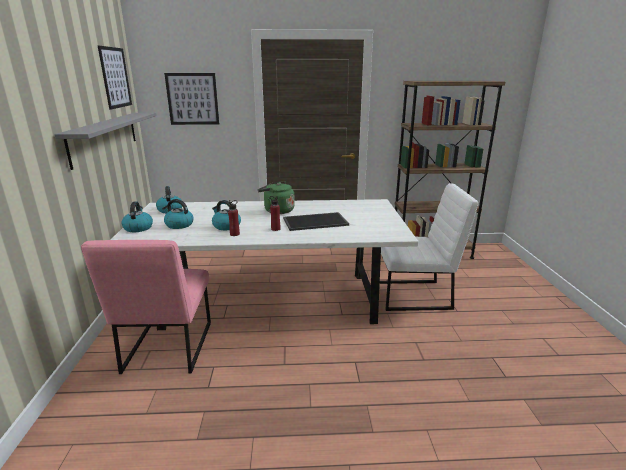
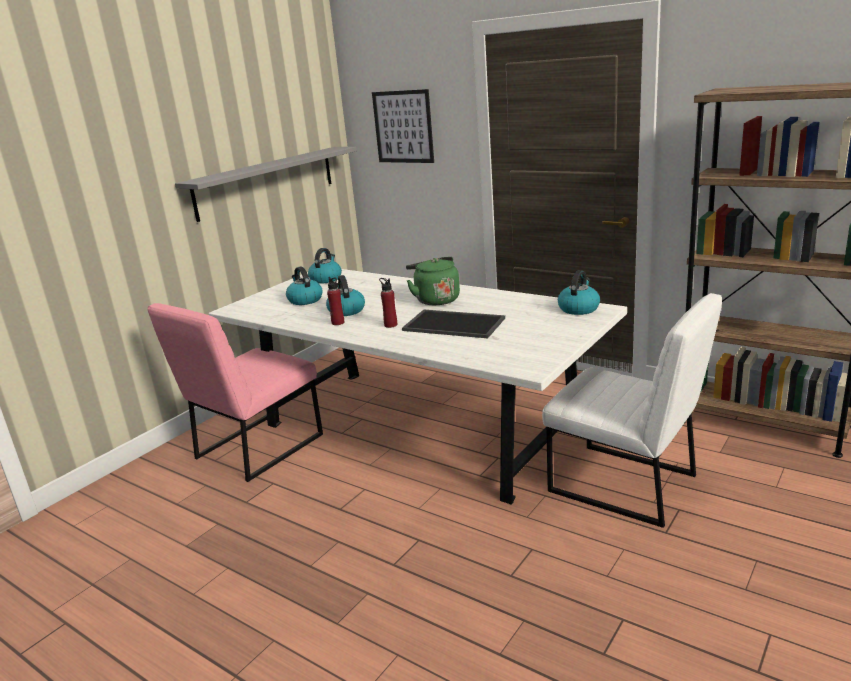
camera: 40 degrees right, 0 degrees up
(115, 77) = (300, 105): picture -> none
(138, 228) = (265, 297): kettle -> kettle (578, 308)

